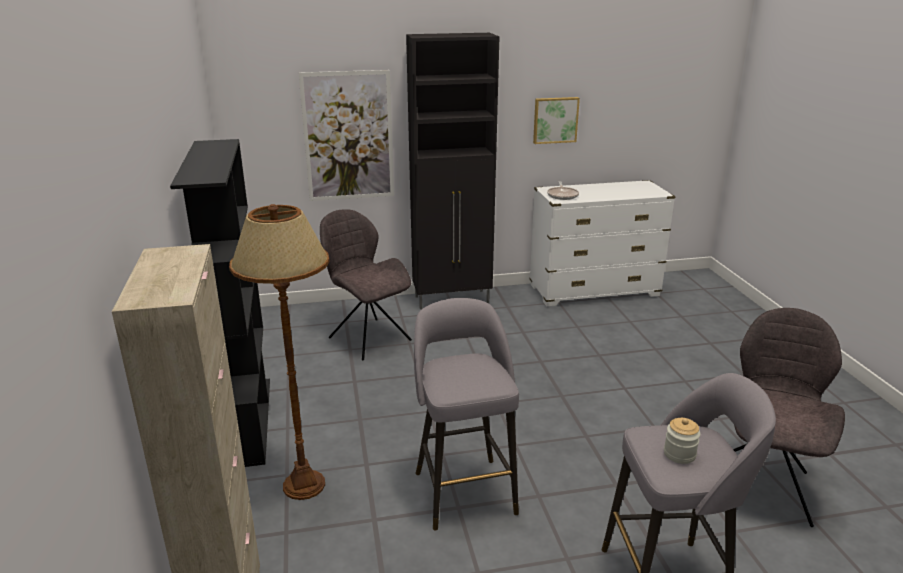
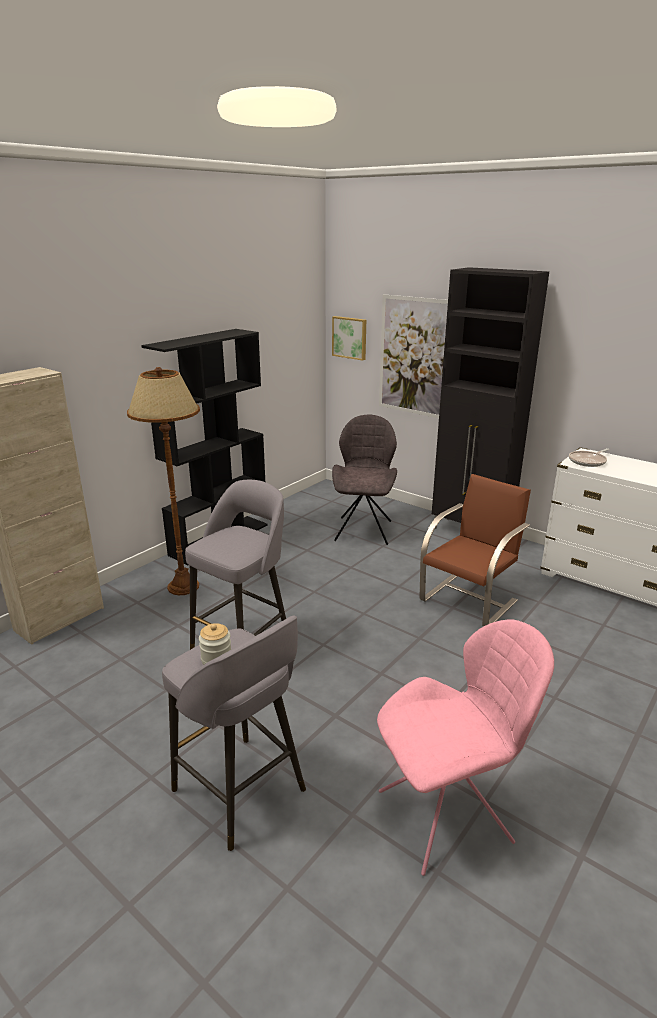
camera: 50 degrees right, 0 degrees up
(540, 349) = (469, 600): none -> brown chair
(555, 120) = (616, 378): picture -> picture (350, 337)
(764, 486) = (449, 815): grey chair -> pink chair

